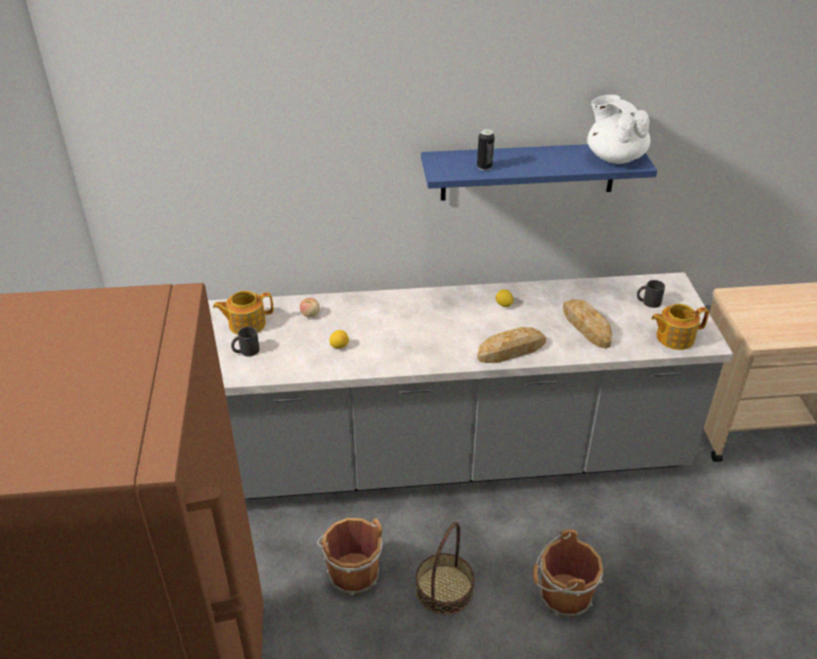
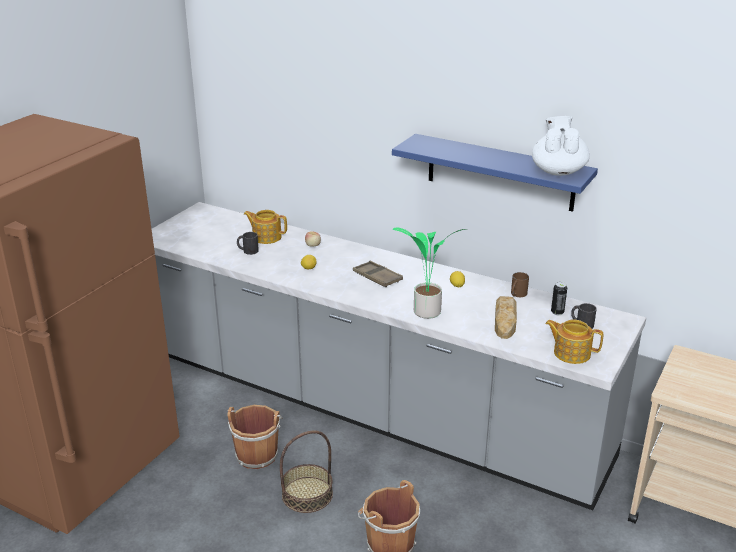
camera: 35 degrees right, 10 degrees down
(420, 327) = (377, 277): none -> brown tray
(484, 167) = (445, 151): can -> can (557, 312)
(511, 350) = (425, 313): bread -> potted plant
(564, 292) = (517, 294): none -> brown mug

